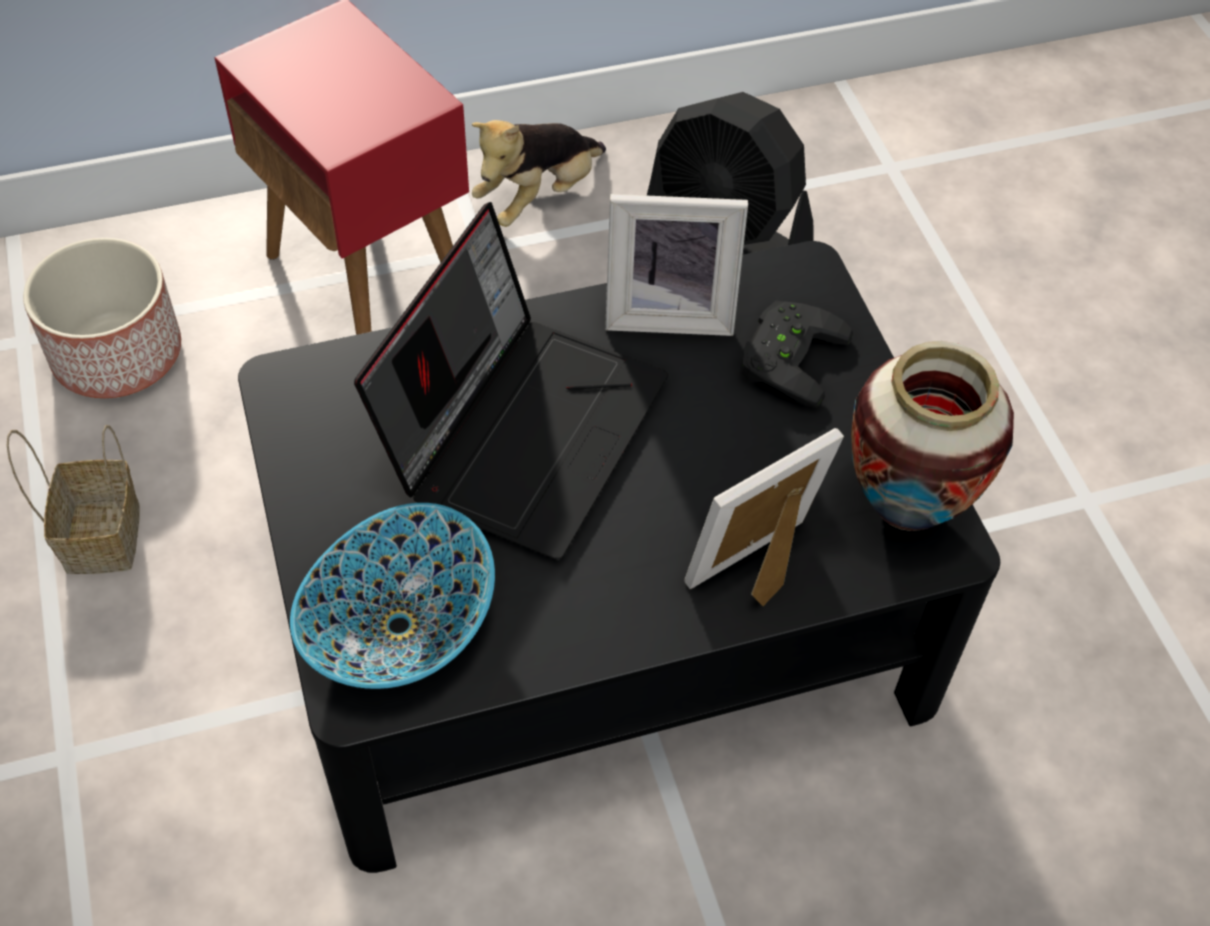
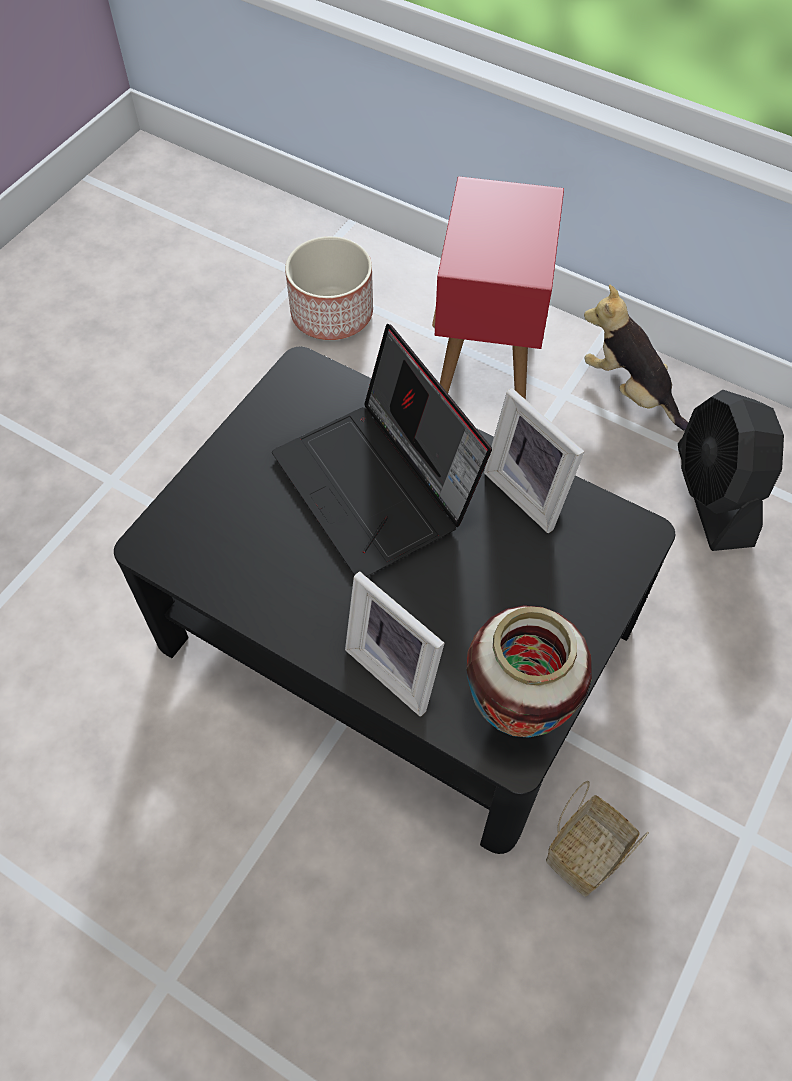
camera: 50 degrees right, 5 degrees up
(101, 534) = (231, 394): basket -> basket (586, 851)
(397, 626) = (204, 530): bowl -> none
(523, 427) = (379, 487): laptop -> laptop turned 75 degrees clockwise
(538, 197) = (629, 390): plush toy -> plush toy turned 45 degrees clockwise
(760, 571) = (398, 667): picture frame -> picture frame turned 150 degrees counterclockwise
(785, 355) = (564, 569): black game controller -> none

